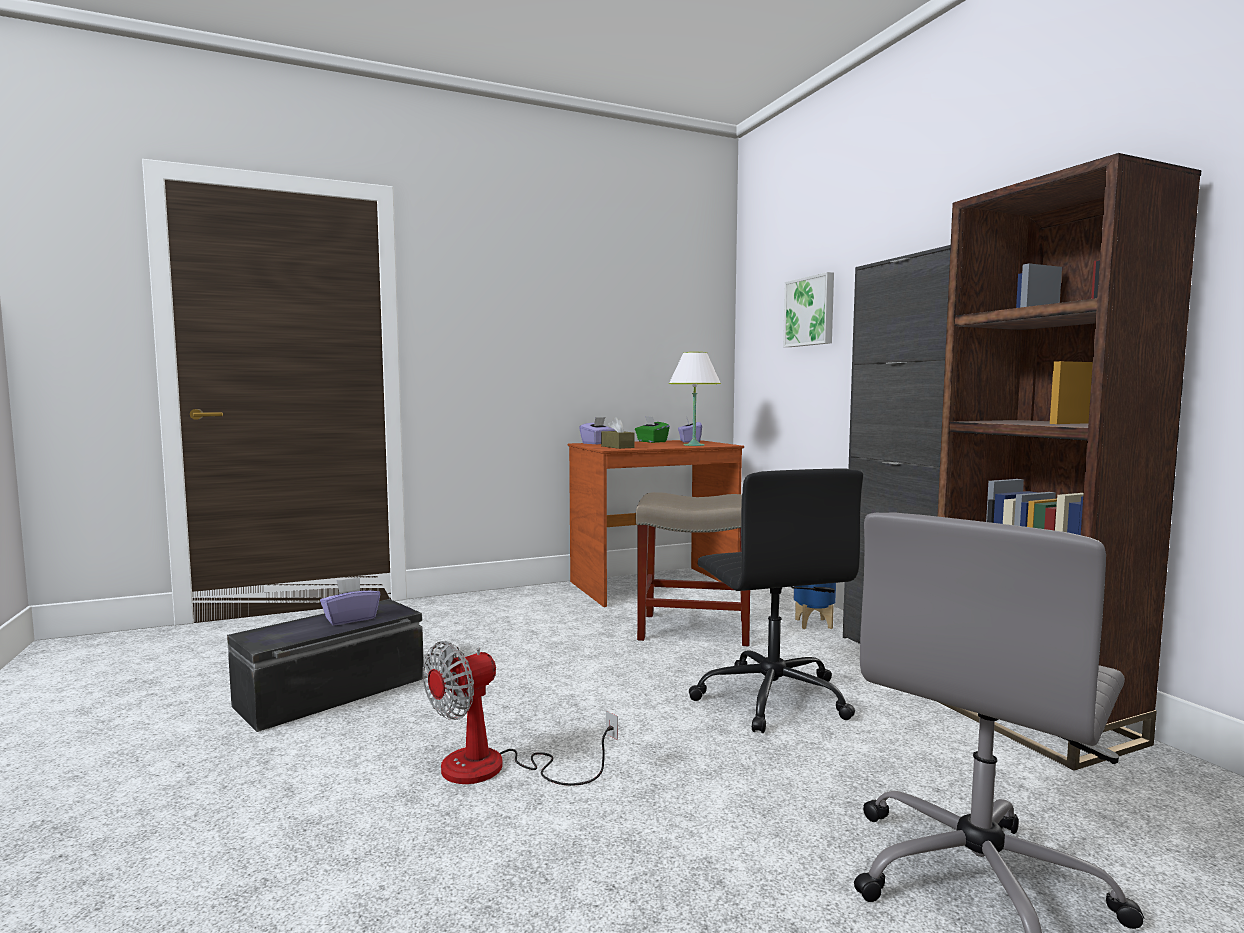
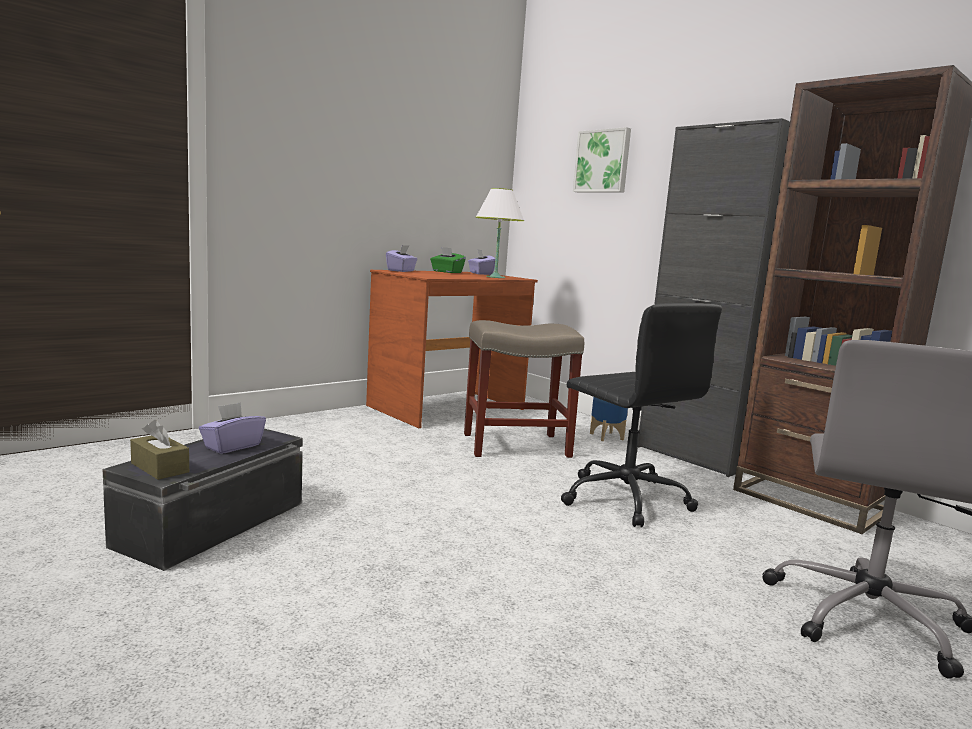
camera: 20 degrees left, 5 degrees up
(495, 769) = (448, 579): fan -> none
(617, 447) = (431, 275): brown tissue box -> brown tissue box (160, 468)

